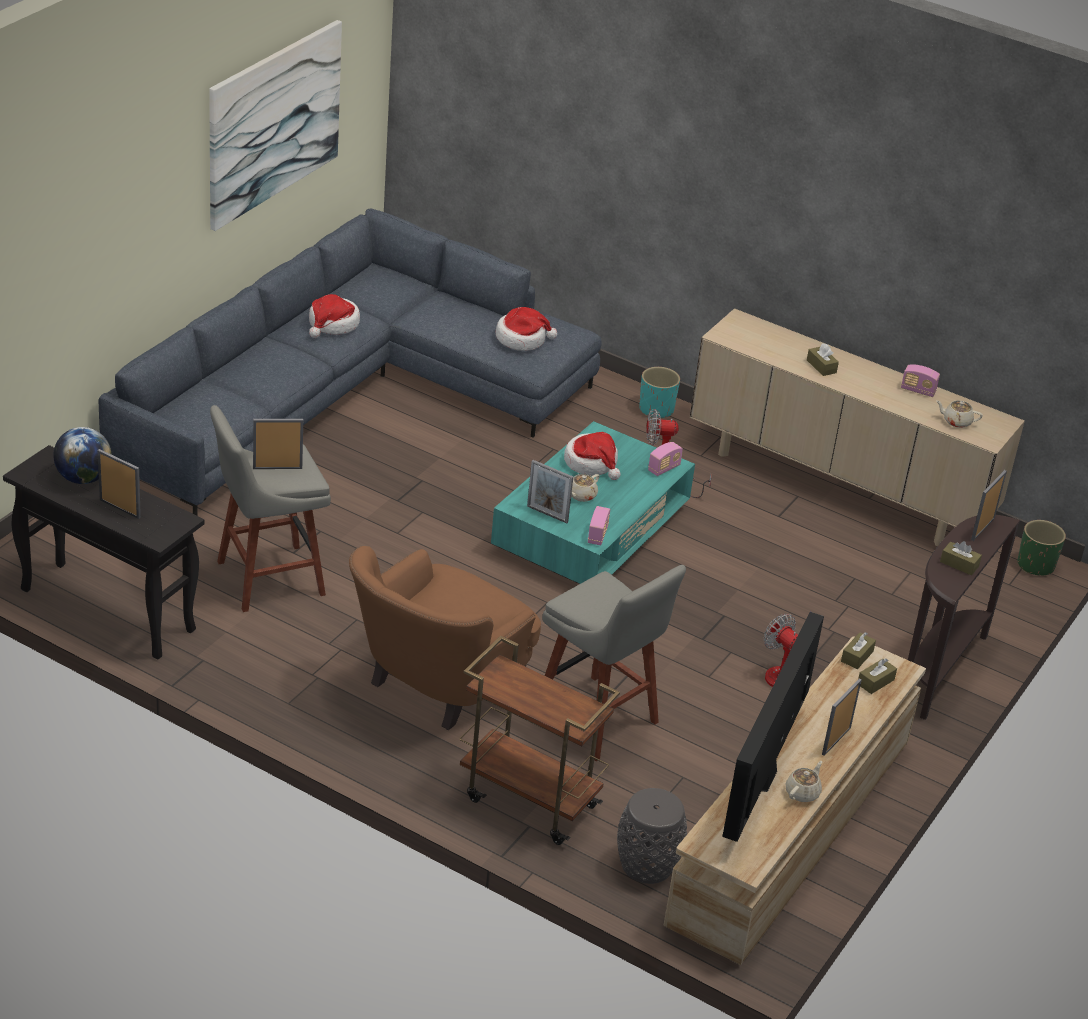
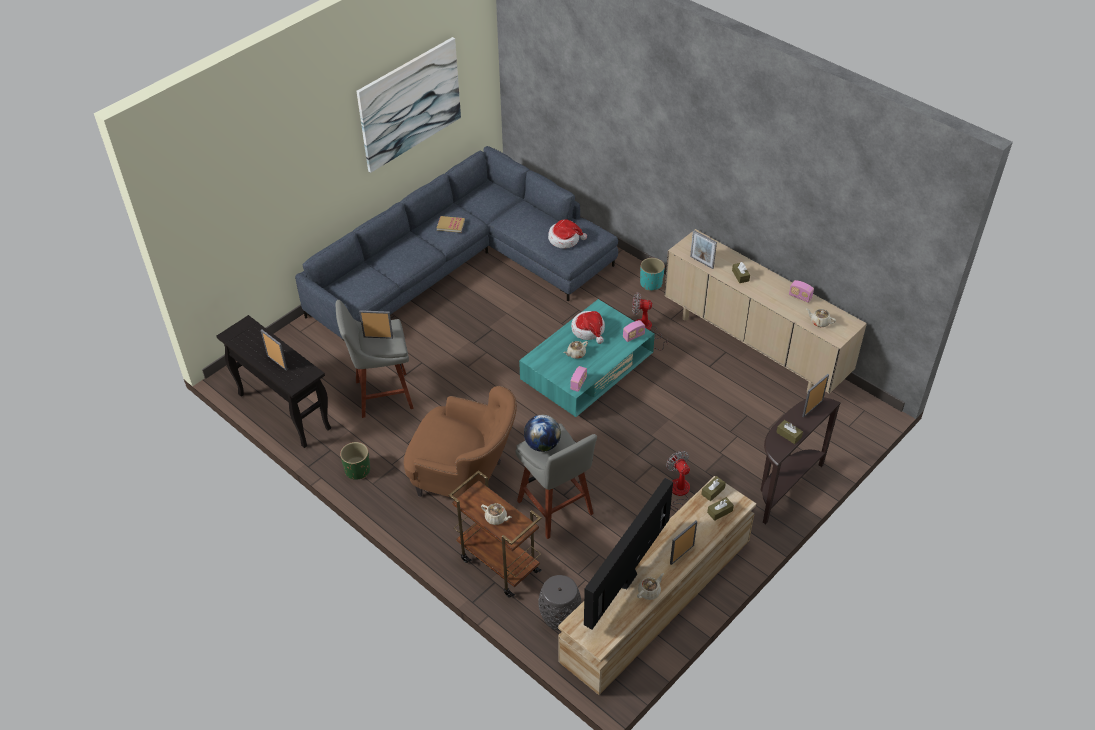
camera: 15 degrees right, 10 degrees up
(83, 478) = (261, 340): globe -> globe (542, 445)
(333, 324) = (451, 225): hat -> book
(438, 685) = (465, 477): brown armchair -> brown armchair turned 120 degrees counterclockwise
(544, 702) = (496, 518): none -> beige teapot
(547, 514) = (551, 366): picture frame -> picture frame (701, 262)
(1035, 565) = (870, 413): green planter -> green planter (357, 470)

